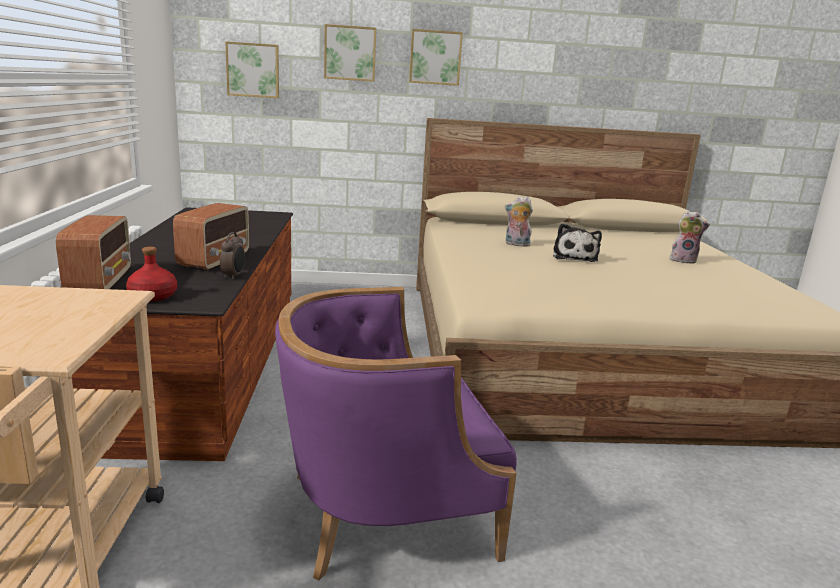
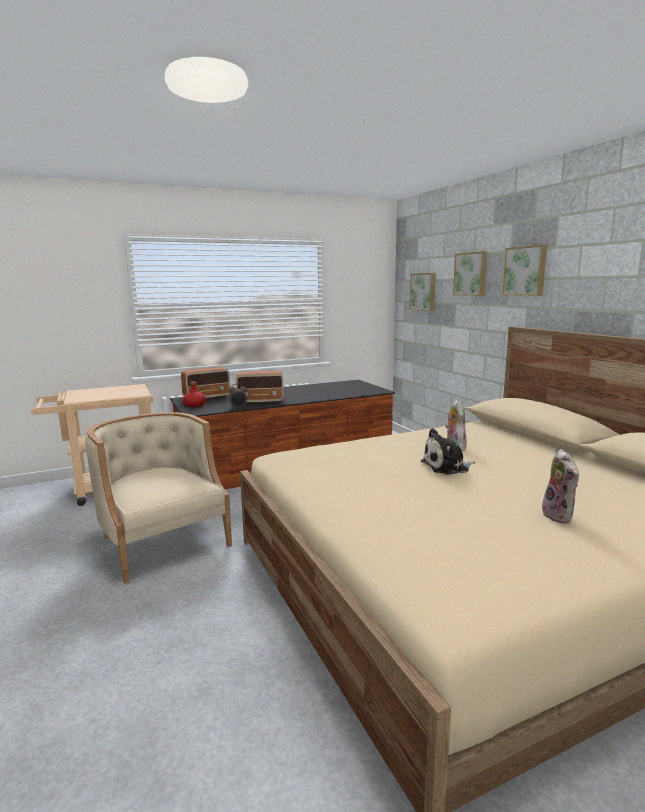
camera: 70 degrees right, 5 degrees down
(386, 510) = (162, 541): purple armchair -> beige armchair

